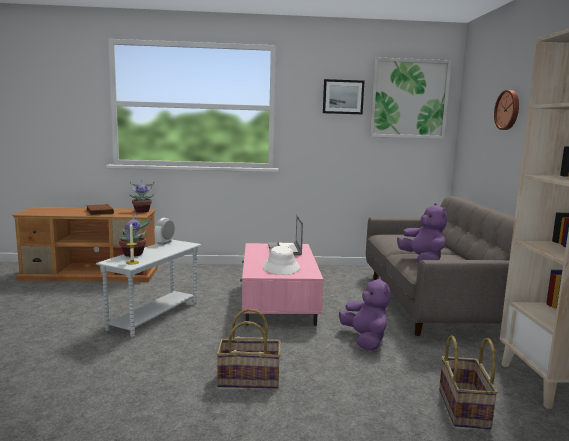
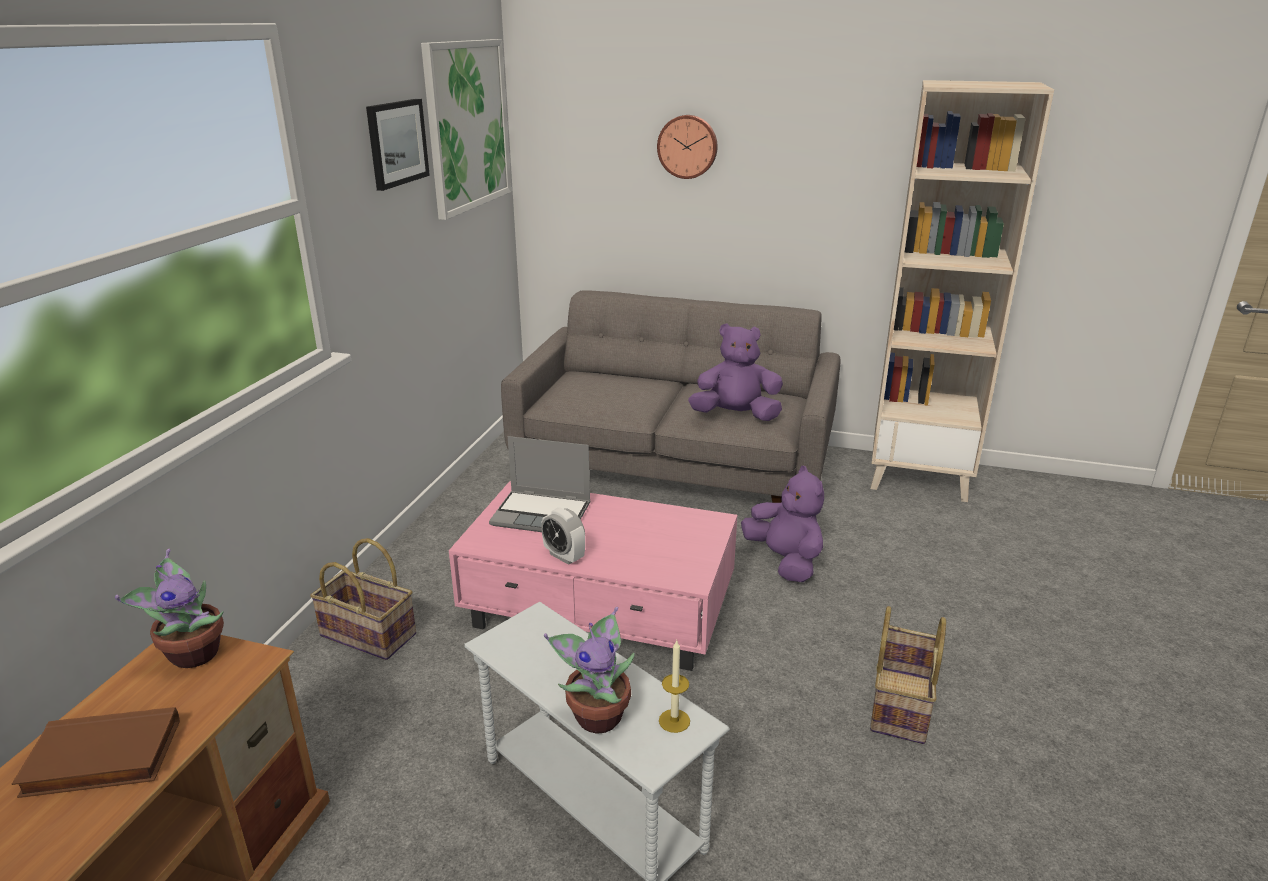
camera: 70 degrees left, 15 degrees up
(164, 243) = (503, 655): alarm clock -> alarm clock (564, 556)
(281, 267) = (659, 541): white hat -> none
(365, 340) = (785, 561): purple plush toy -> purple plush toy turned 60 degrees clockwise
(464, 408) = (971, 548): basket -> basket (370, 634)

